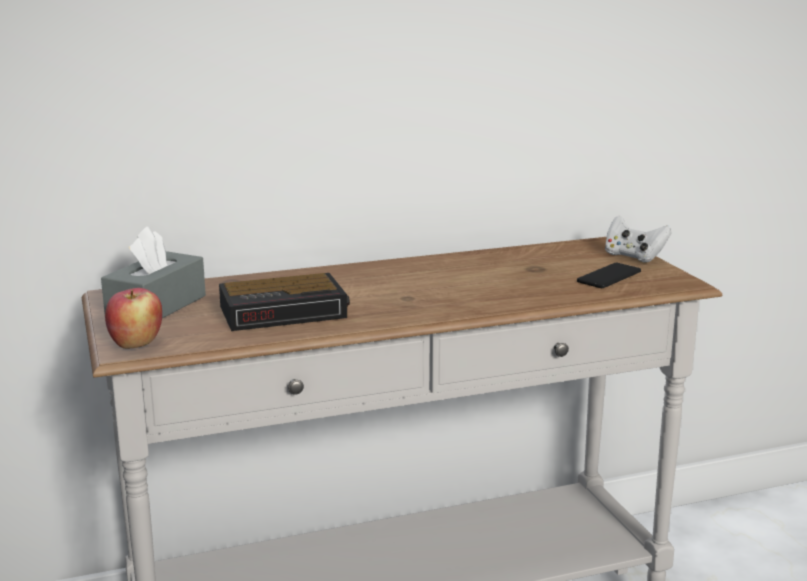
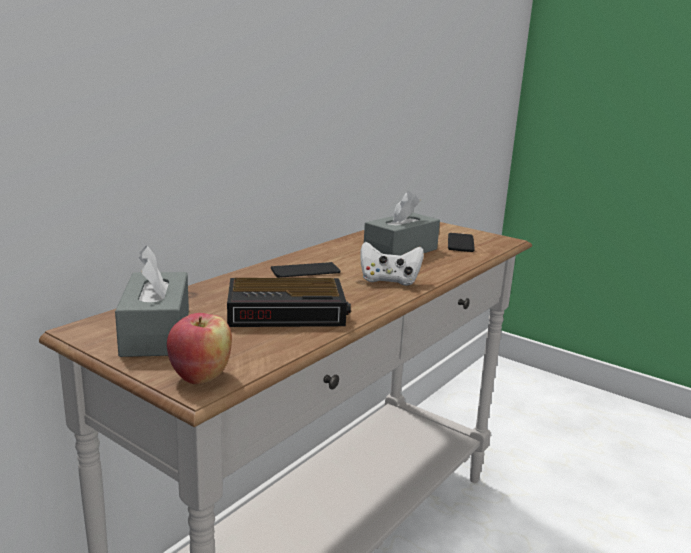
camera: 35 degrees left, 0 degrees up
(286, 312) = (289, 312): alarm clock -> alarm clock turned 45 degrees clockwise
(369, 278) = (305, 271): none -> phone
(513, 274) = (400, 251): none -> grey tissue box
(633, 257) = (448, 228): white game controller -> white game controller (389, 281)

